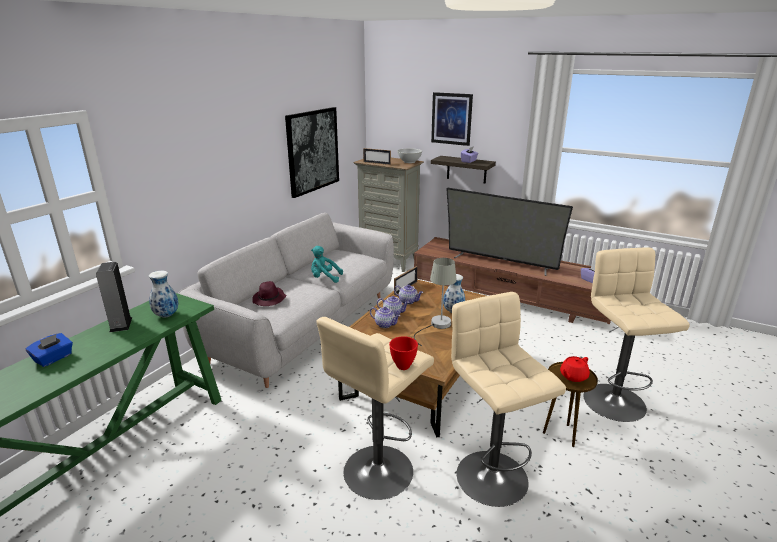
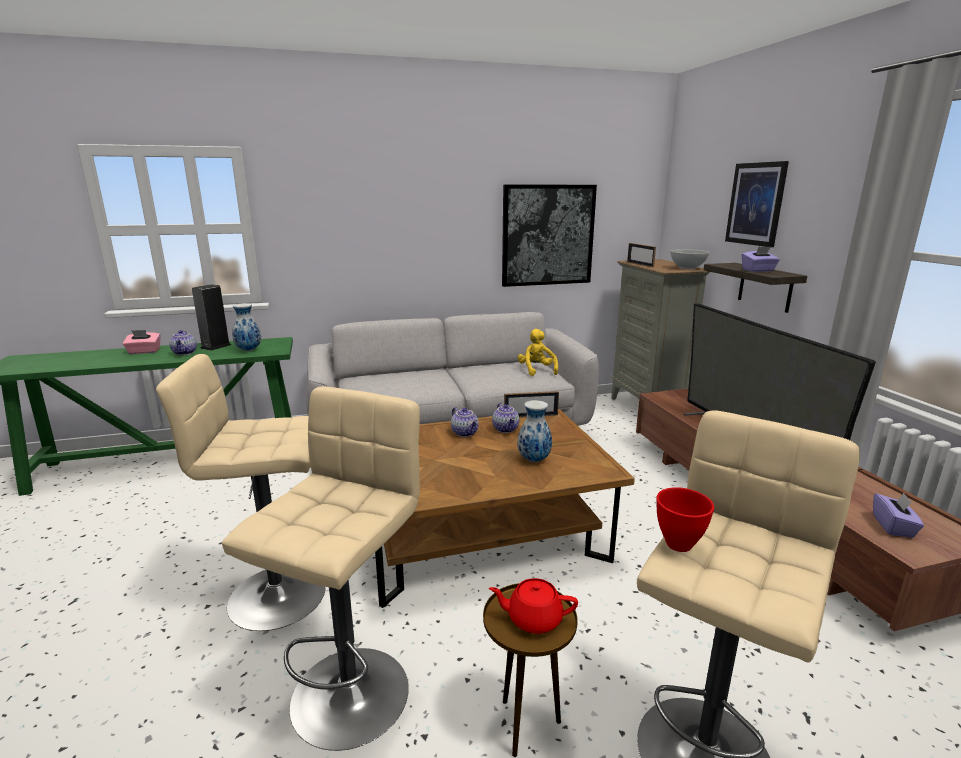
camera: 45 degrees right, 5 degrees down
(53, 358) = (144, 352): blue tissue box -> pink tissue box
(269, 299) = (385, 379): purple hat -> none
(324, 278) = (469, 379): turquoise plush toy -> none
(352, 257) = (536, 370): none -> yellow plush toy
(385, 324) = (434, 439): teapot -> teapot (185, 353)
(403, 366) = (254, 451): red bowl -> red bowl (679, 545)
(437, 326) = (481, 464): grey table lamp -> none

